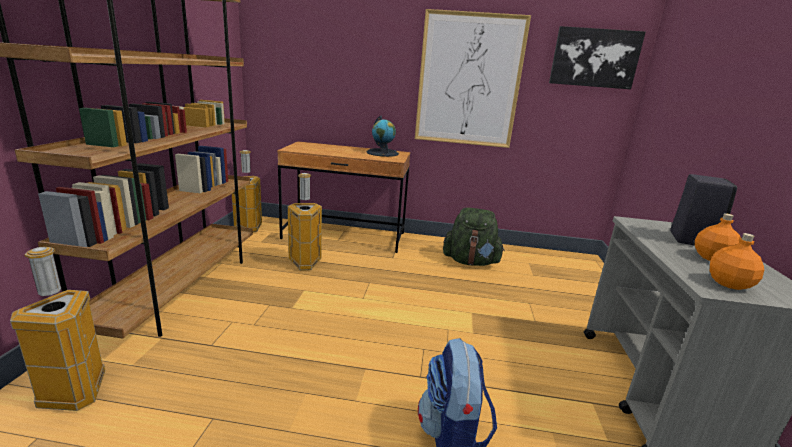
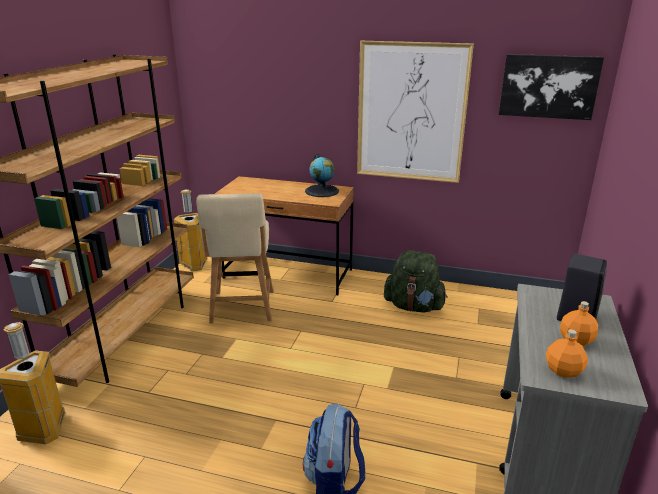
camera: 10 degrees right, 5 degrees up
(305, 263) = (242, 308): trash can -> beige chair

